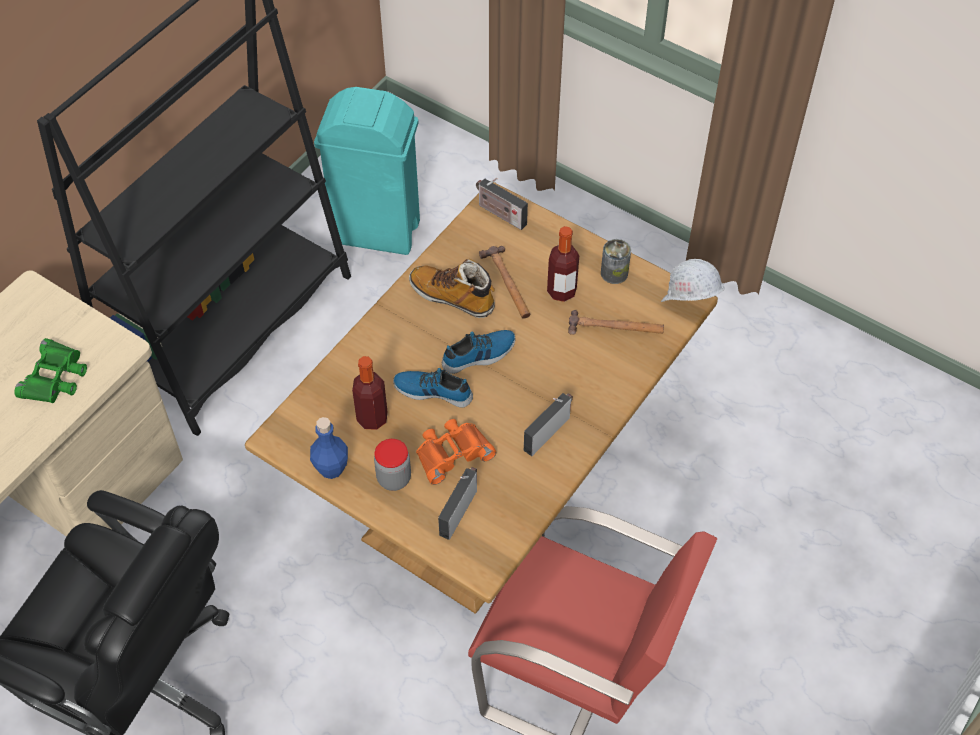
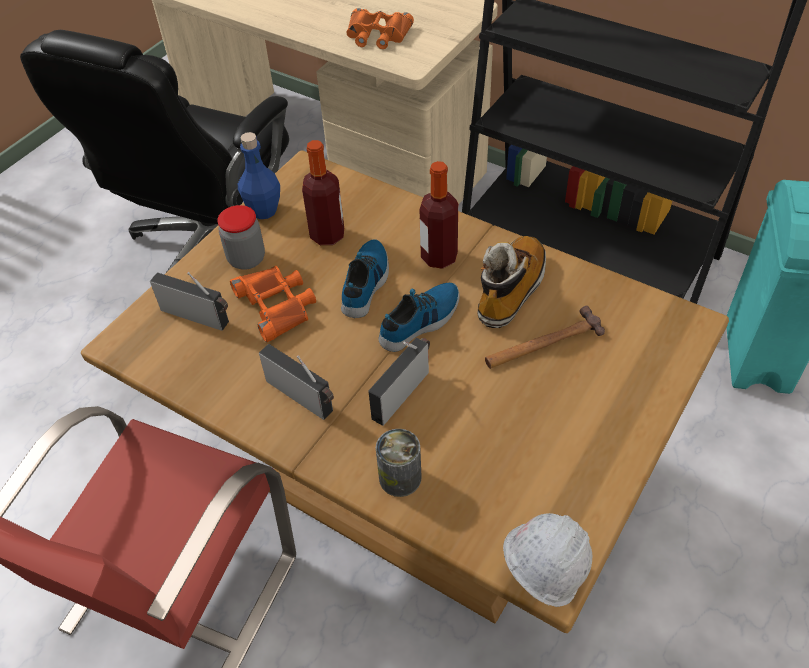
camera: 90 degrees right, 5 degrees down
(55, 377) = (377, 35): green binoculars -> orange binoculars
(479, 355) = (421, 321): shoe -> shoe turned 105 degrees counterclockwise
(500, 214) = (667, 329): radio -> radio (402, 392)
(561, 291) = (541, 404): bottle -> bottle (439, 257)
(614, 273) = (588, 470): can -> can (400, 478)
(615, 328) = (483, 473): hammer -> none

